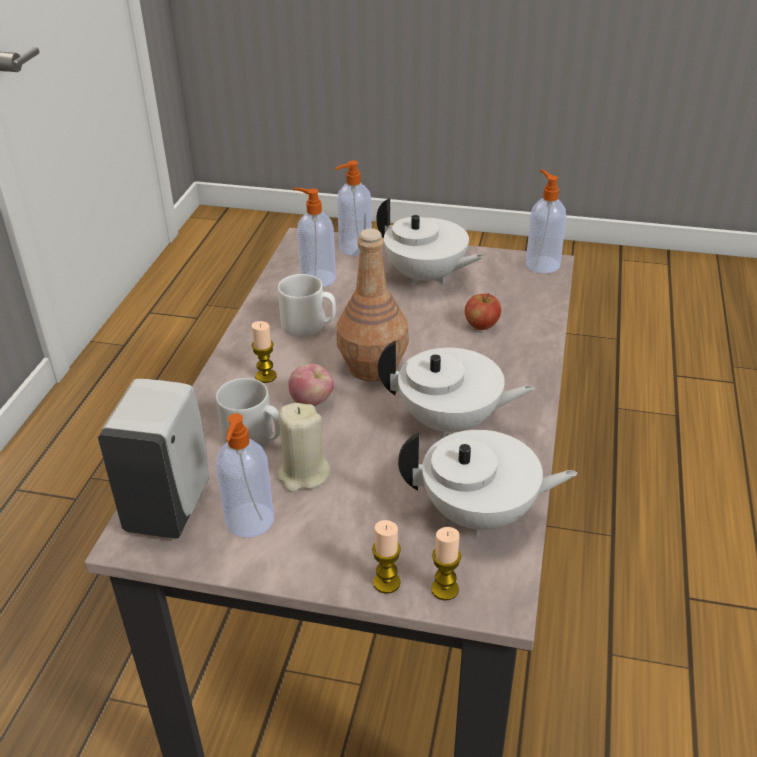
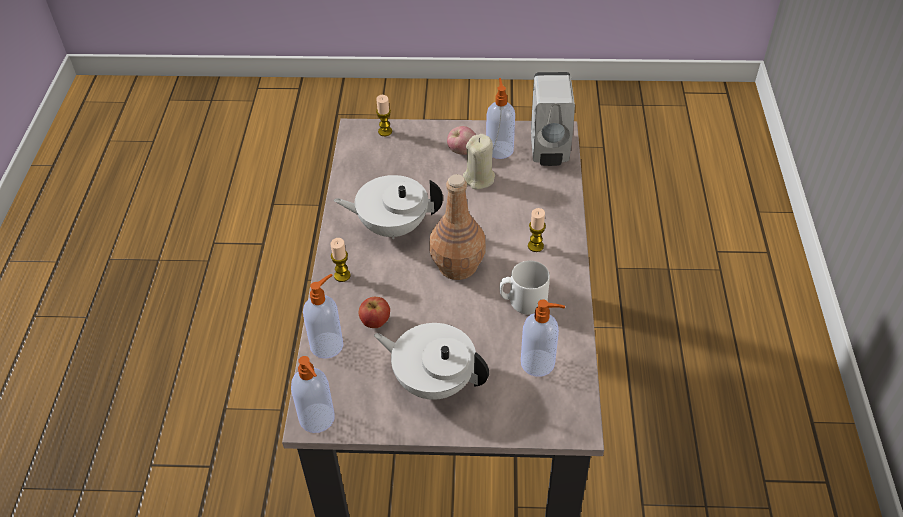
camera: 170 degrees right, 10 degrees up
(253, 438) = (521, 197): grey mug -> none
(312, 402) = (493, 229): apple -> apple (462, 151)
(354, 248) = (517, 418): soap dispenser -> soap dispenser (328, 344)
(386, 582) = (415, 130): candle -> candle (342, 275)
(480, 514) = (368, 170): white teapot -> none

